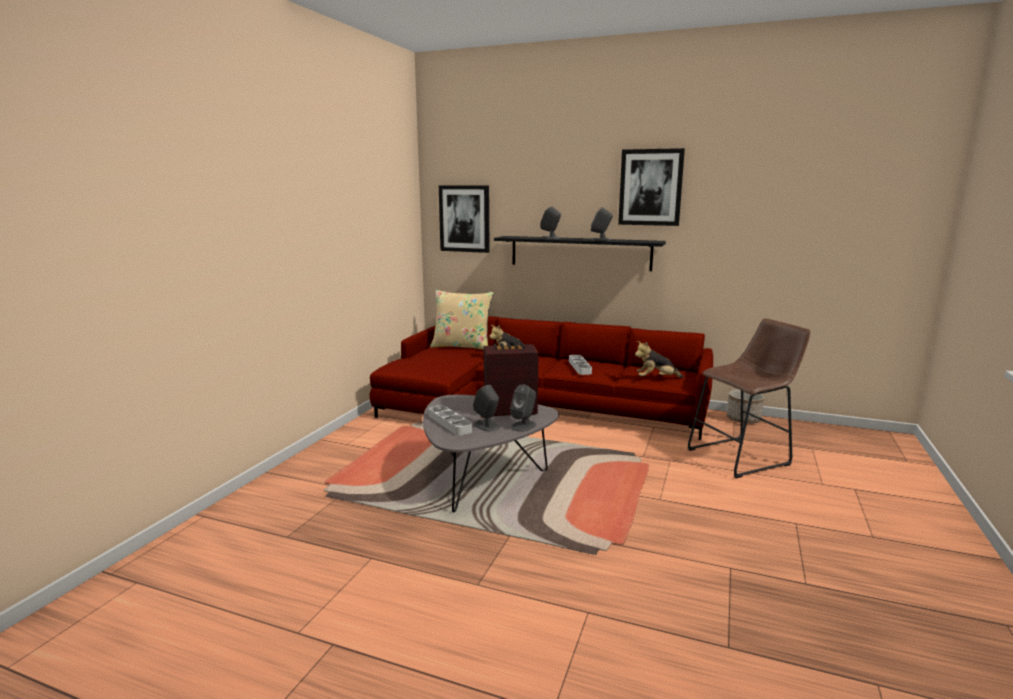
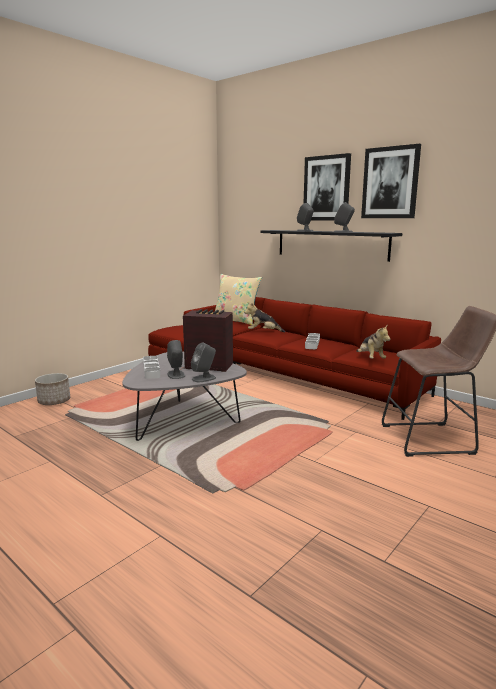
camera: 20 degrees right, 0 degrees up
(464, 218) = (247, 216): picture -> picture (326, 188)
(656, 379) = (370, 358): plush toy -> plush toy turned 120 degrees counterclockwise
(743, 419) = (465, 409): planter -> planter (54, 401)

